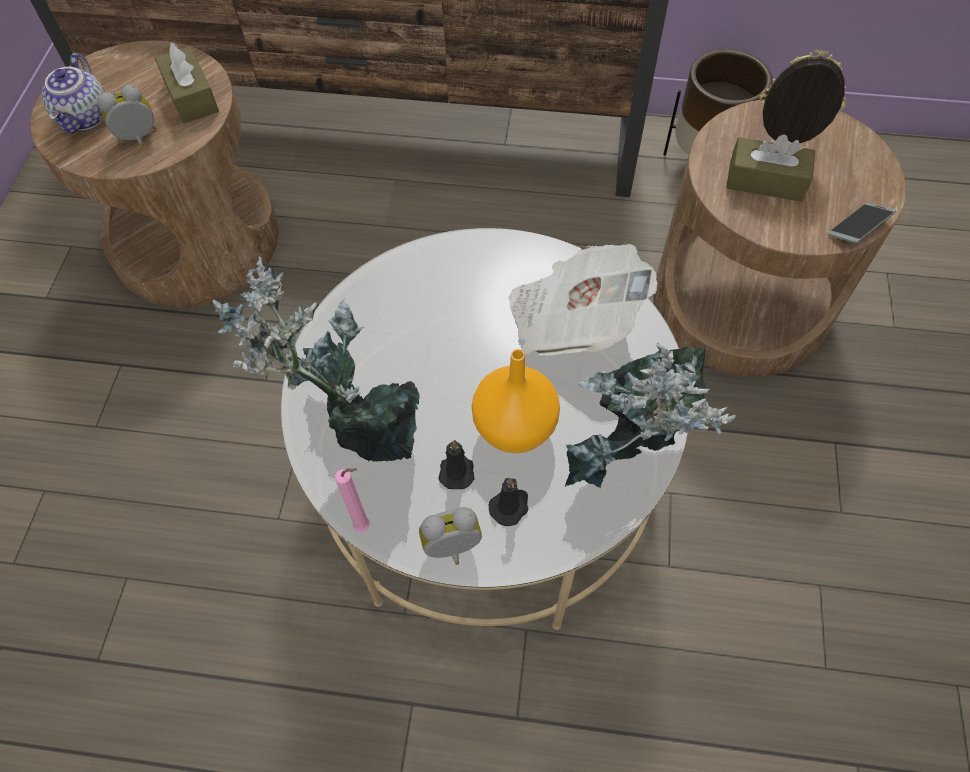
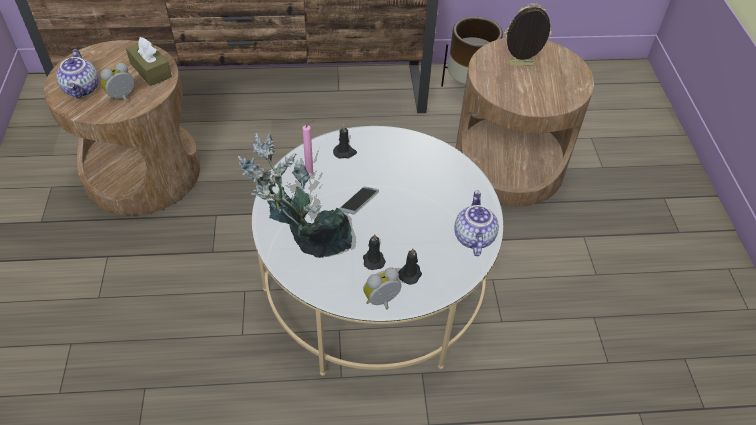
camera: 15 degrees left, 10 degrees down
(365, 526) = (326, 298): pink candle -> pink candle (311, 176)
(458, 271) = (345, 152): none -> black candle
(513, 428) = (401, 232): orange vase -> none
(573, 320) = (421, 170): newspaper -> none
(629, 455) = (472, 237): potted plant -> teapot
(765, 181) = (515, 81): brown tissue box -> none
(858, 227) = (572, 99): phone -> phone (358, 203)

